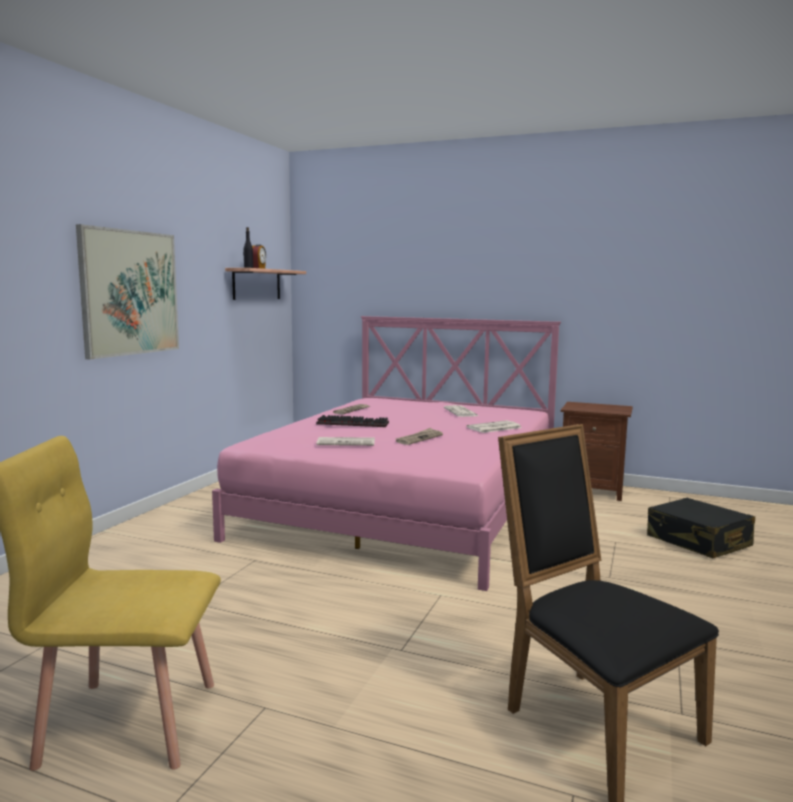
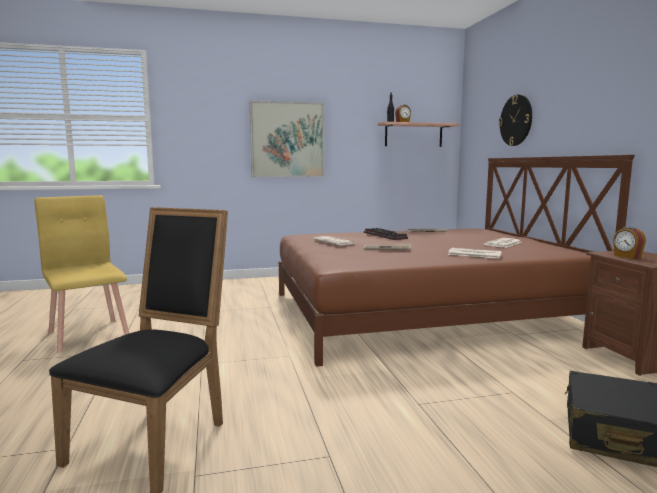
camera: 55 degrees right, 0 degrees up
(399, 276) = (516, 120): none -> wall clock
(406, 505) = (422, 312): pink bed -> brown bed
(590, 408) = (627, 256): none -> alarm clock

